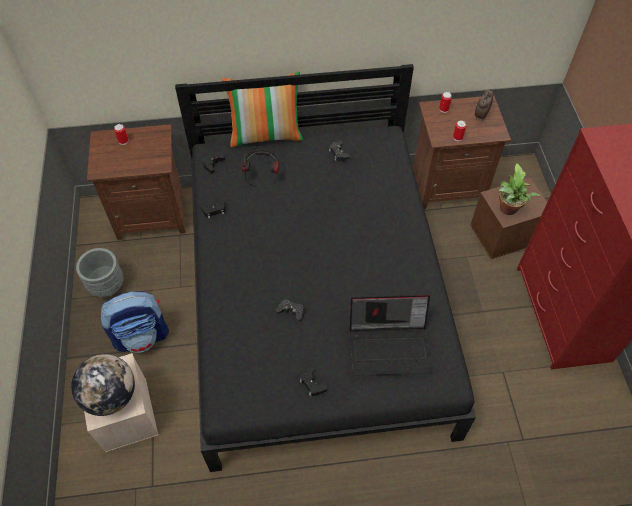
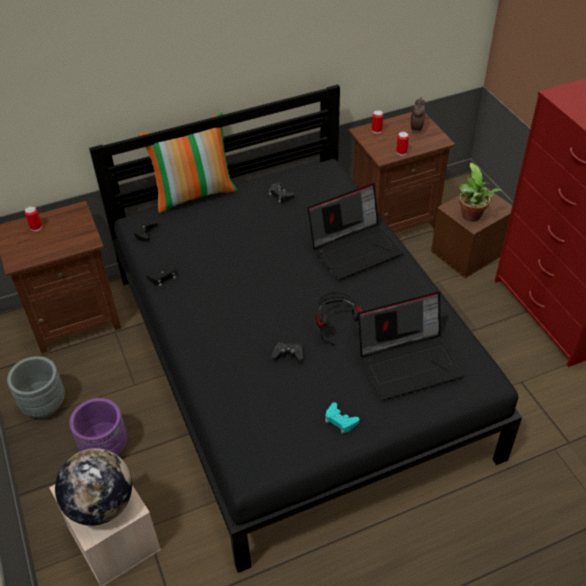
camera: 15 degrees left, 10 degrees down
(142, 336) = (105, 447): backpack -> purple planter
(262, 174) = (205, 231): headphones -> headphones (336, 327)
(312, 384) = (340, 420): black game controller -> turquoise game controller
(384, 223) = (355, 248): none -> laptop

